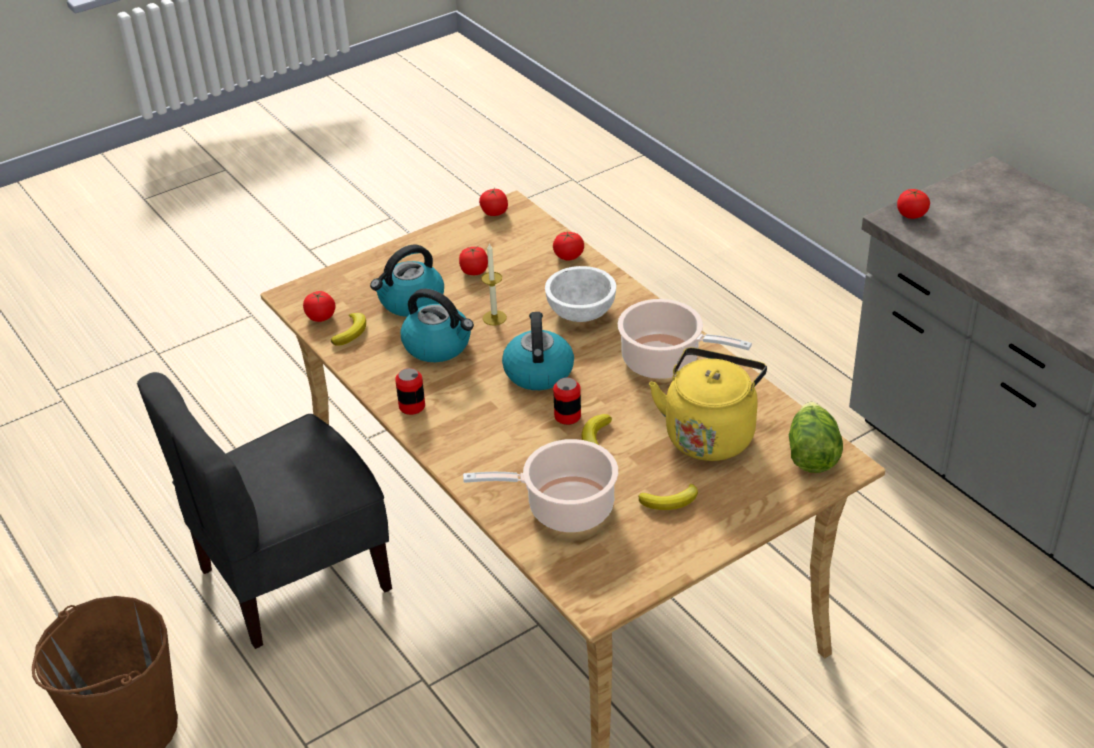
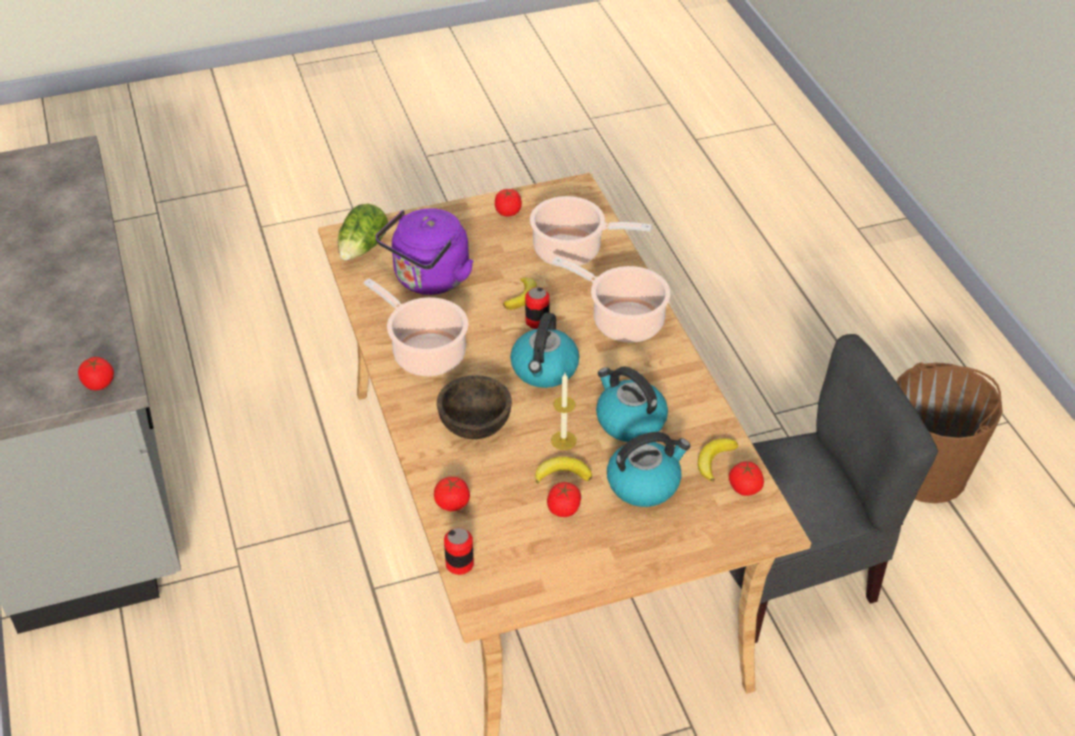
camera: 165 degrees left, 5 degrees up
(412, 406) = (670, 362): can -> can (459, 564)
(474, 437) = (623, 321): none -> cooking pot
(494, 213) = (508, 599): tomato -> tomato (508, 212)
(580, 313) = (475, 424): white bowl -> brown bowl
(670, 501) = (491, 238): banana -> banana (562, 474)
(710, 434) = (429, 280): yellow kettle -> purple kettle

